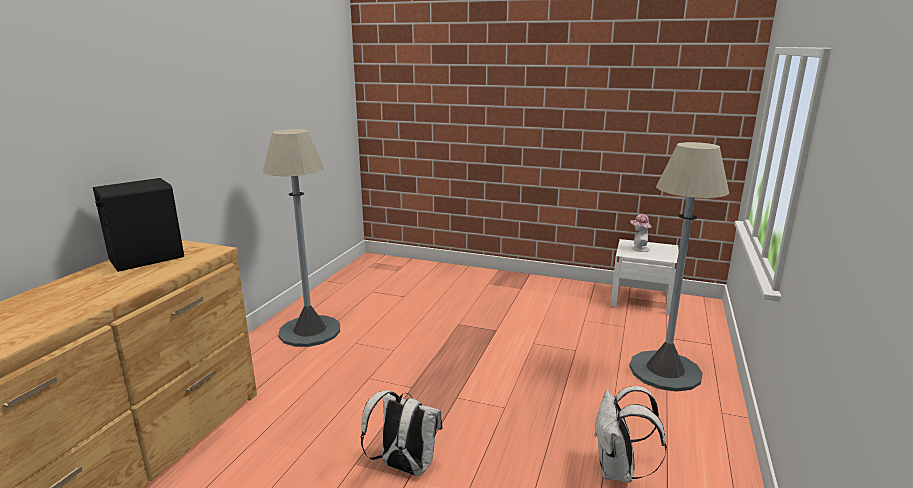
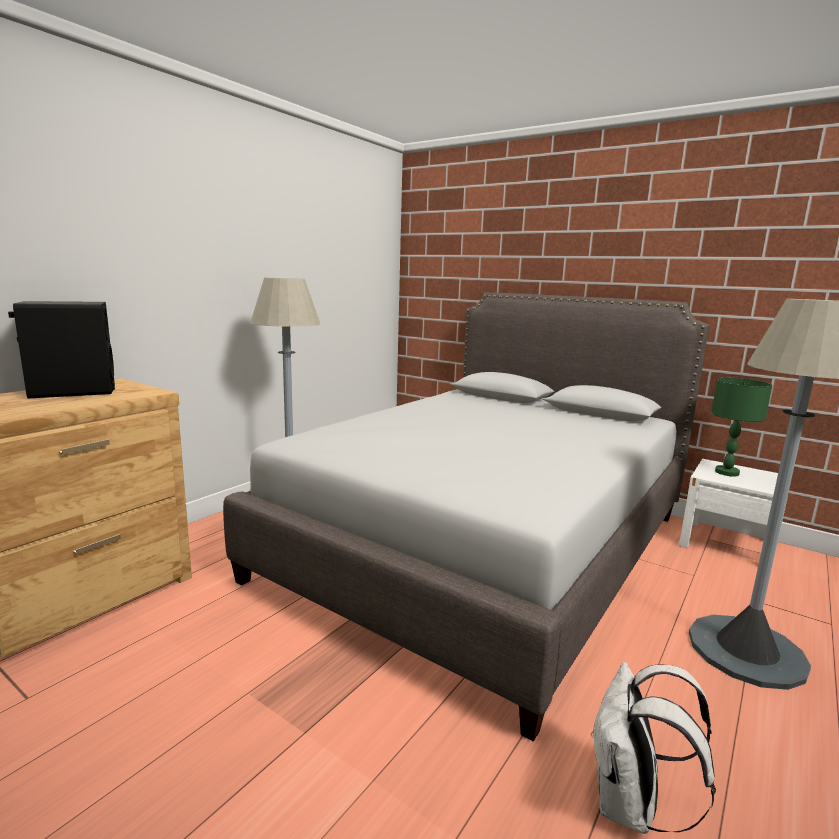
camera: 15 degrees right, 5 degrees down
(404, 467) = (307, 713): white backpack -> none
(476, 329) = (485, 545): none -> grey bed
(638, 249) = (727, 472): hat -> green table lamp

